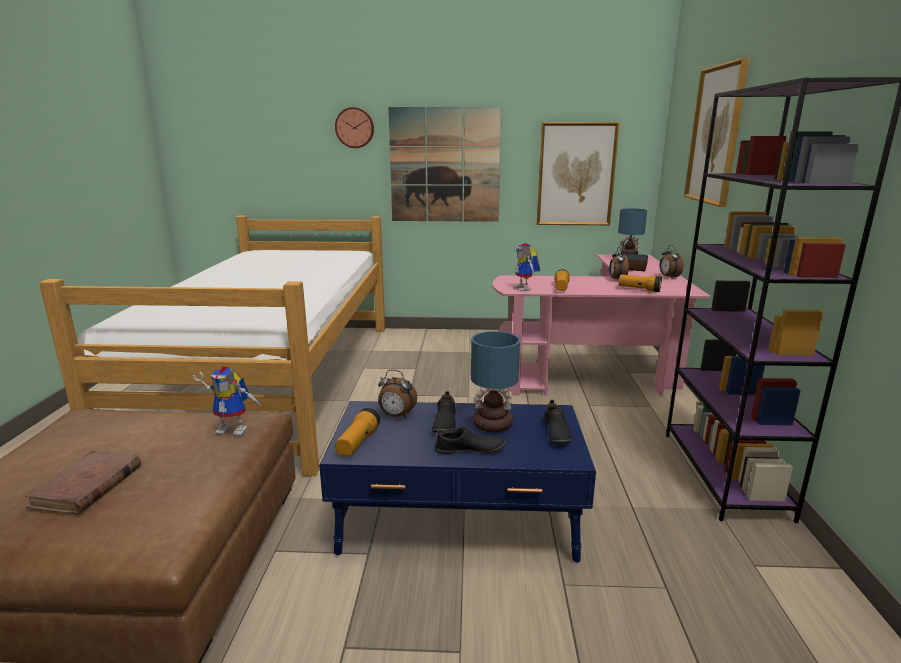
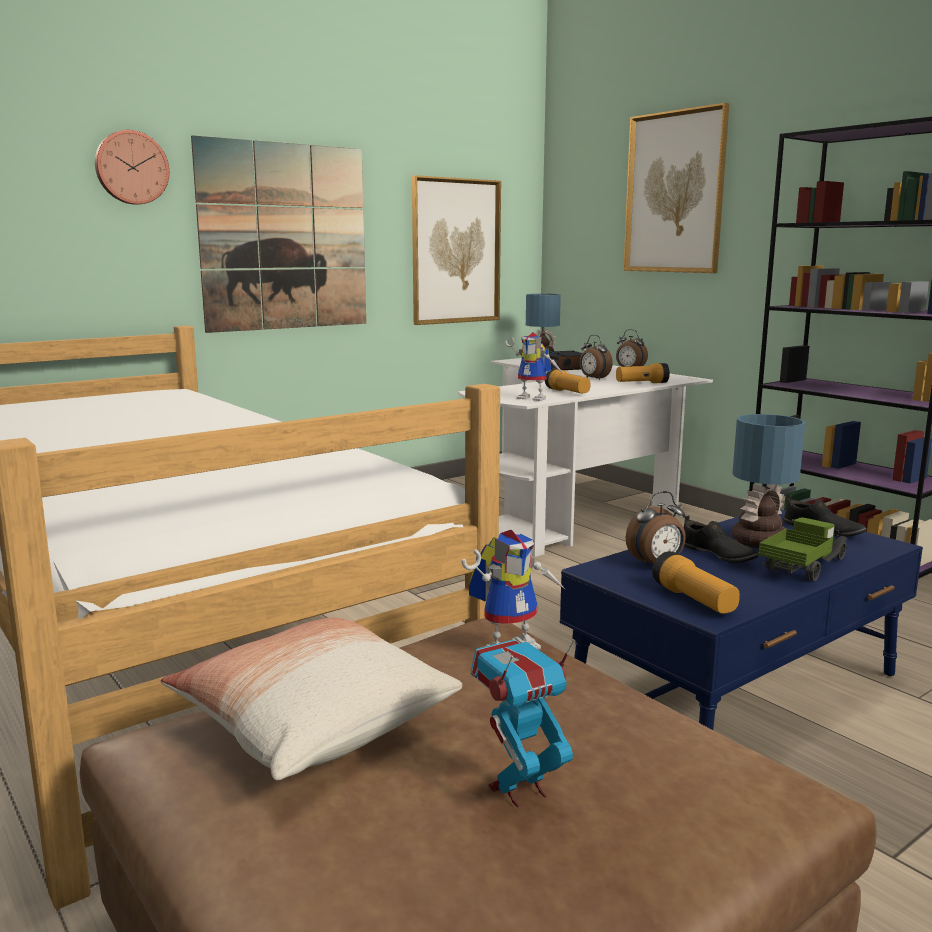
camera: 40 degrees left, 5 degrees down
(87, 486) = (518, 790): brown book -> toy robot
(110, 429) = (312, 723): none -> pillow
(470, 449) = (803, 567): black shoe -> toy truck
(602, 369) = (574, 506): pink desk -> white desk

